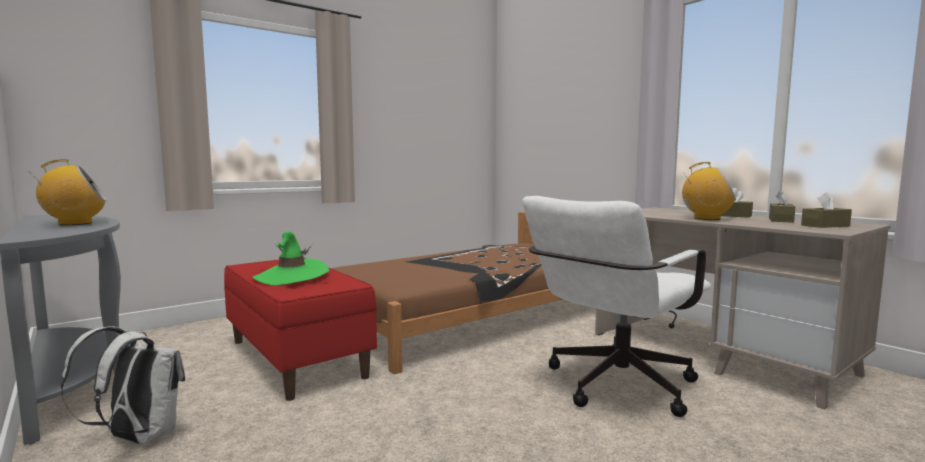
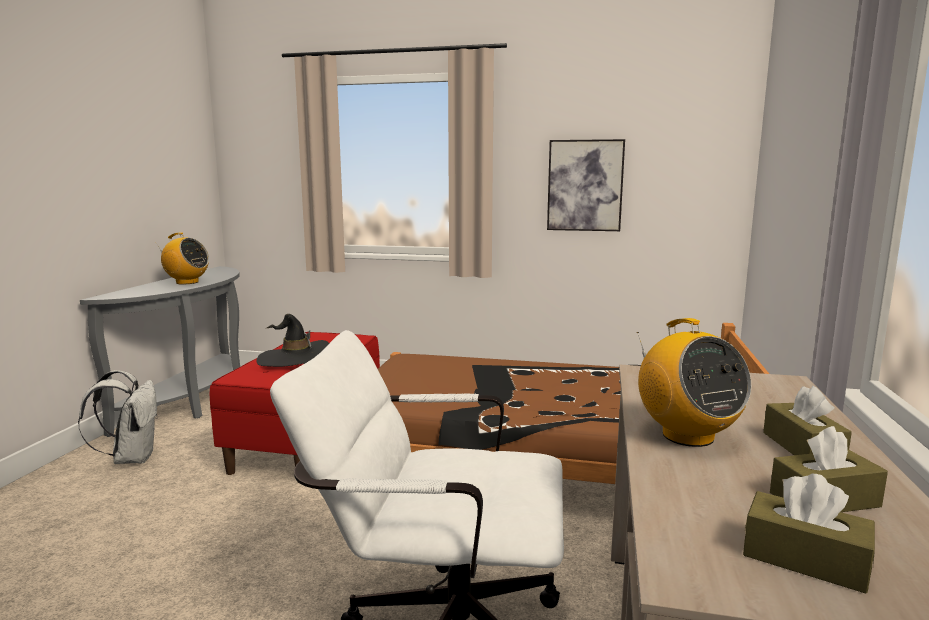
camera: 50 degrees right, 5 degrees up
(291, 277) = (294, 358): green hat -> black hat
(410, 130) = (585, 185): none -> picture

